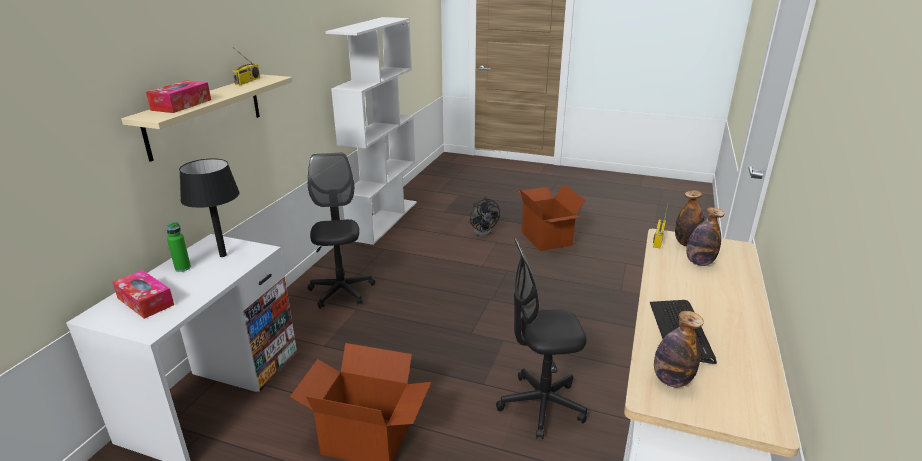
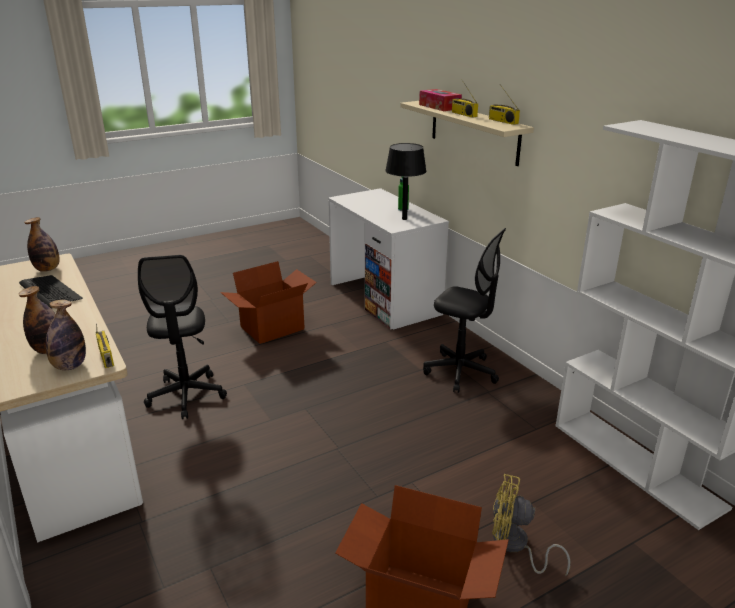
camera: 130 degrees right, 0 degrees up
(145, 301) = (374, 200): tissue box -> none
(223, 93) = (463, 114): none -> radio
(484, 231) = (515, 546): black fan -> yellow fan
(541, 405) = (186, 396): black office chair -> black office chair turned 135 degrees clockwise

